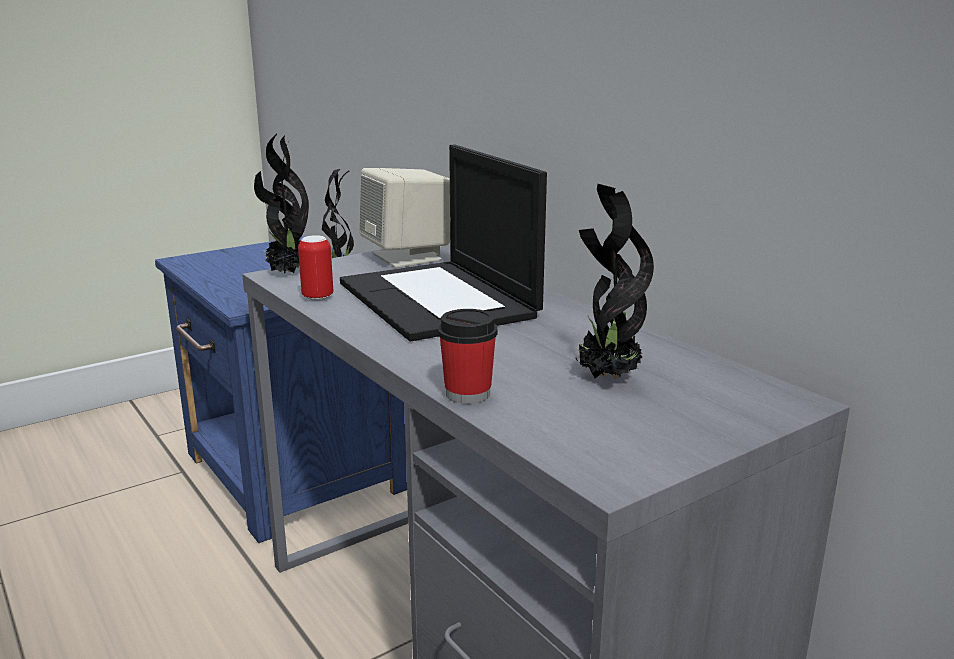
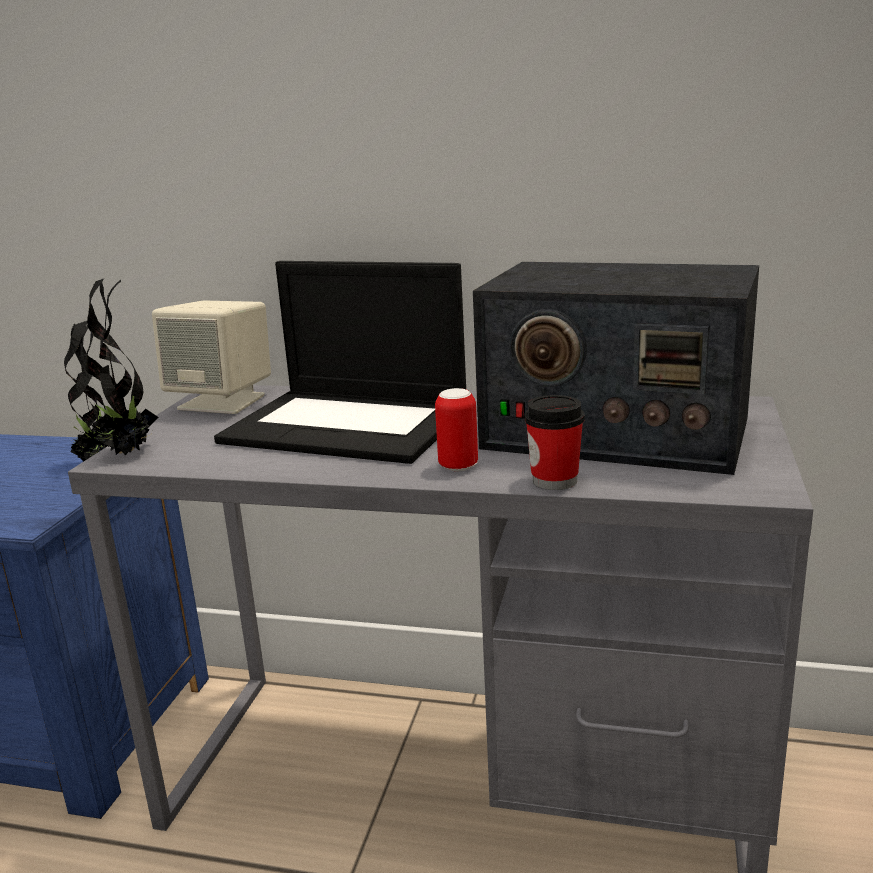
camera: 40 degrees left, 0 degrees up
(317, 297) = (223, 462): can -> can (458, 466)
(605, 378) = (614, 433): potted plant -> radio

